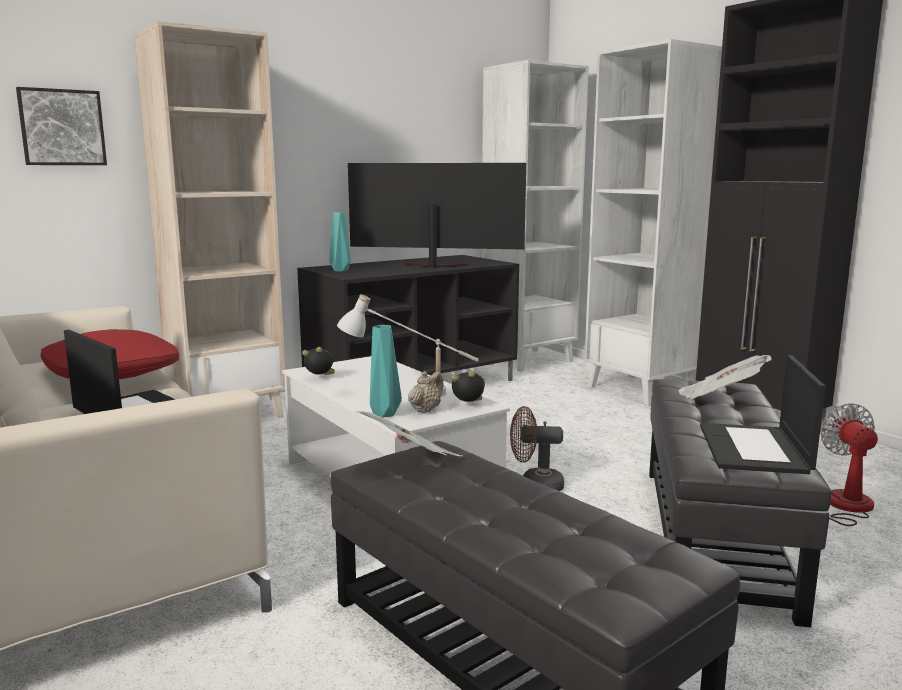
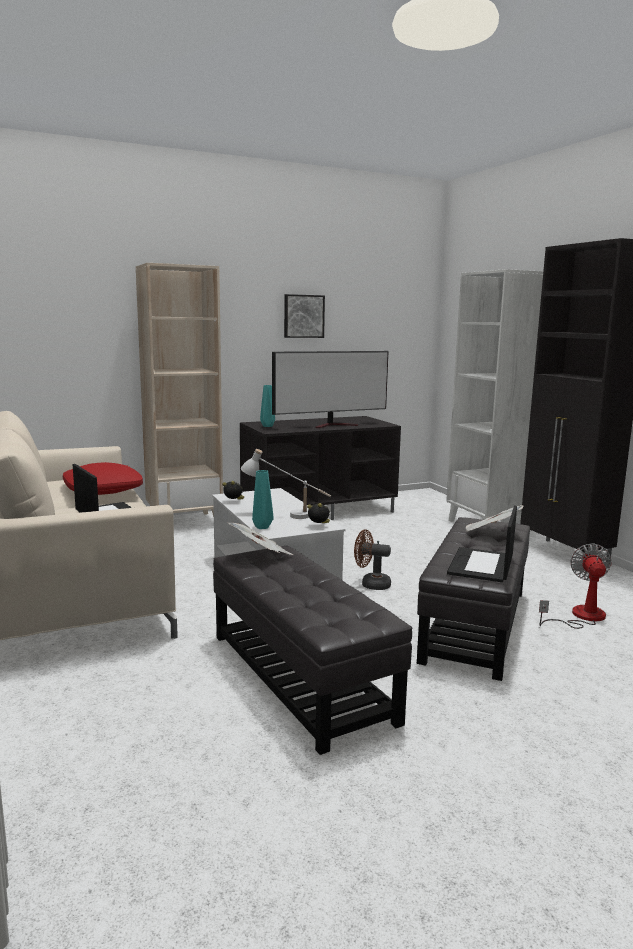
camera: 10 degrees right, 0 degrees up
(62, 127) = (87, 327): picture -> picture (303, 316)
(425, 410) = (290, 526): beige teapot -> none
(432, 266) = (334, 425): television -> television turned 135 degrees clockwise
(528, 360) = (414, 497): white bookcase -> none

